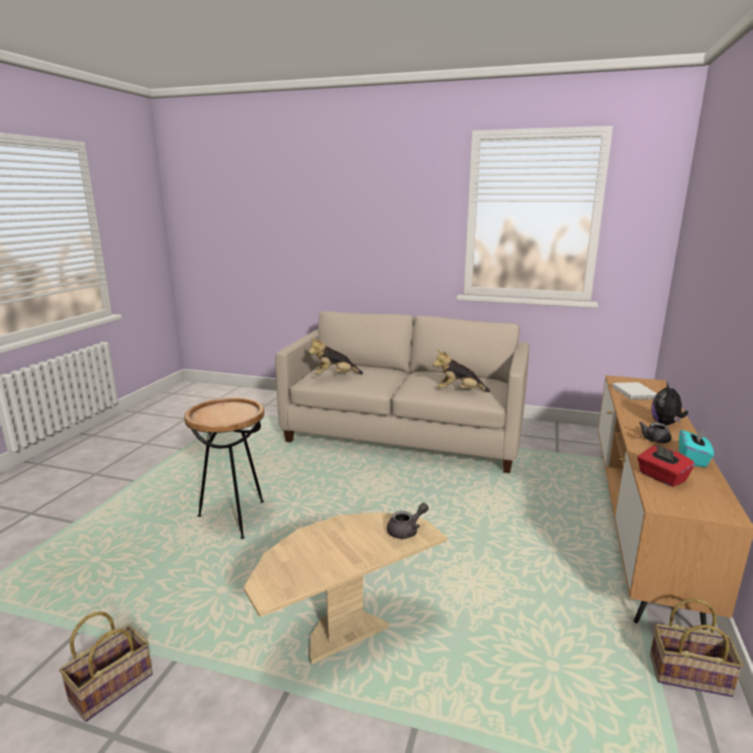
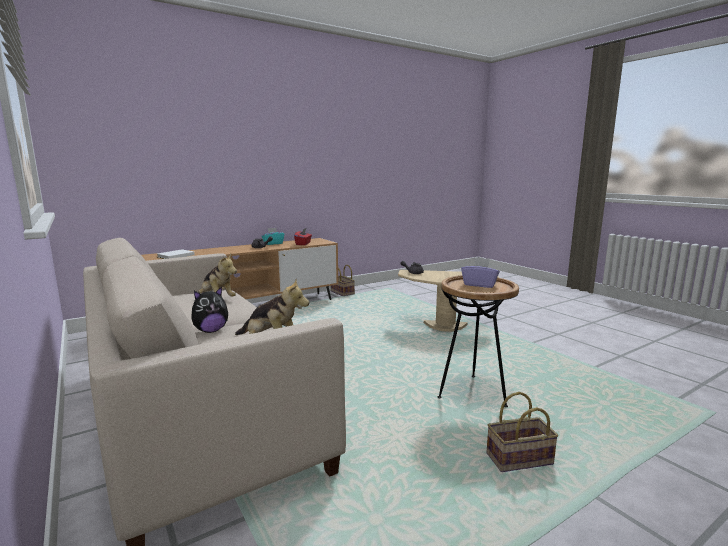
camera: 140 degrees left, 5 degrees down
(112, 685) = (563, 344): basket -> basket (518, 460)
(225, 415) = (479, 284): none -> purple tissue box
(666, 424) = (230, 248): plush toy -> plush toy (211, 330)

